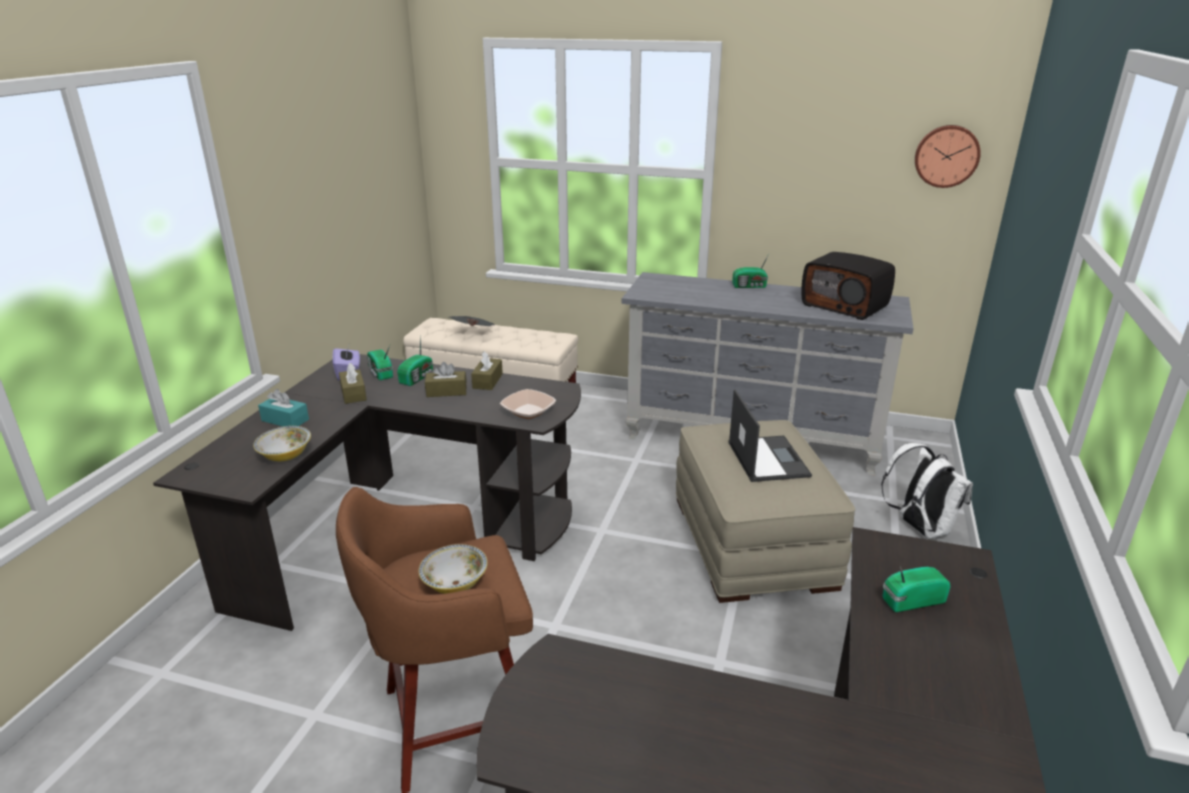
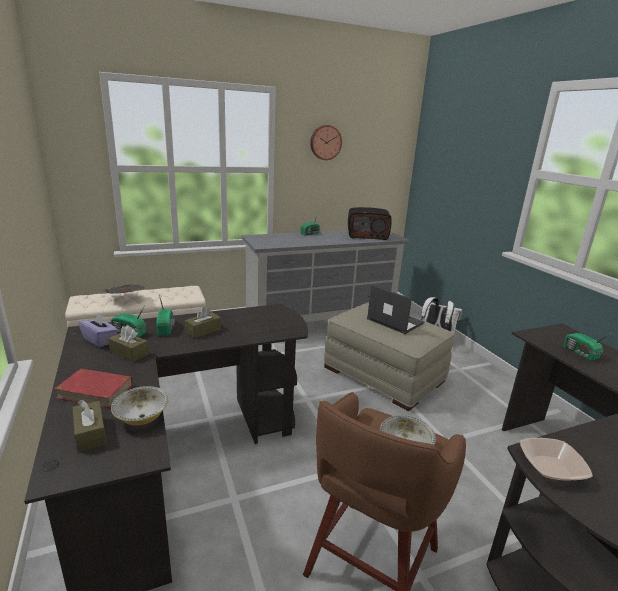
camera: 40 degrees left, 5 degrees down
(285, 420) = (95, 391): turquoise tissue box -> red book
(487, 381) = (221, 317): brown tissue box -> brown tissue box (90, 433)
(528, 411) = (278, 327): bowl -> bowl (551, 467)
(910, 600) = (580, 353): radio -> radio turned 60 degrees counterclockwise
(946, 156) = (388, 154): wall clock -> wall clock (325, 142)

